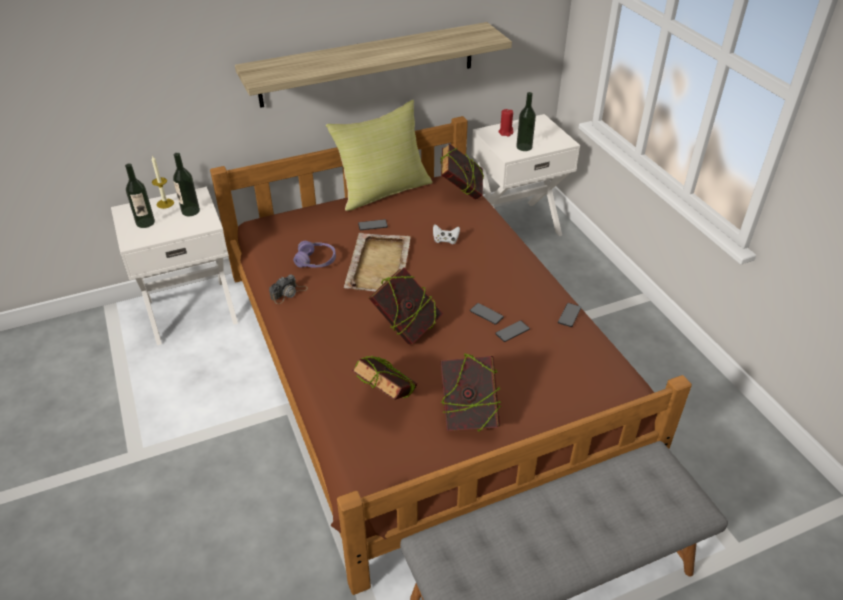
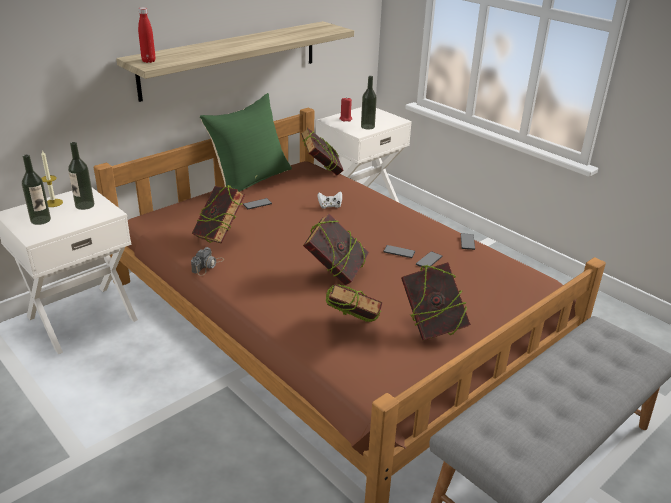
camera: 20 degrees left, 10 degrees down
(261, 73) = (148, 61): none -> red bottle
(316, 261) = (219, 237): purple headphones -> book
(379, 265) = (281, 231): beige tray -> none
(383, 191) = (250, 179): yellow pillow -> green pillow

